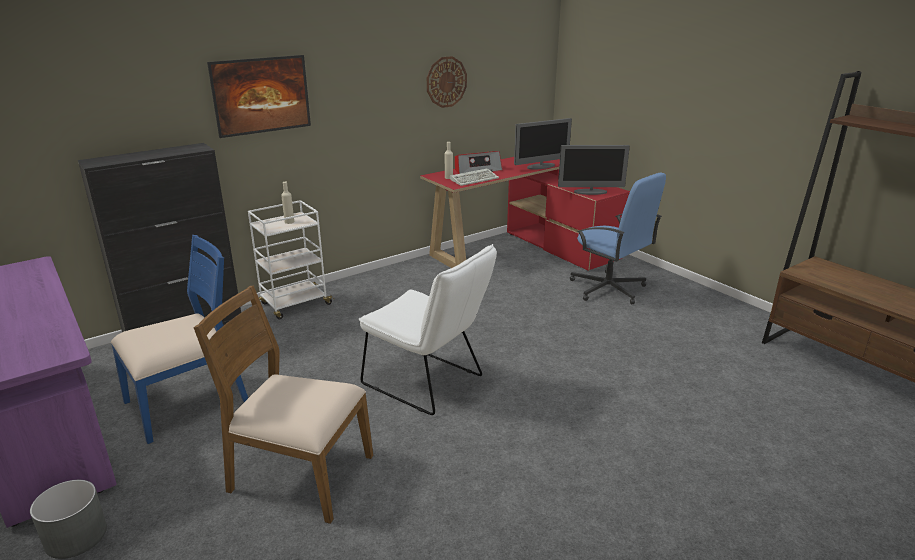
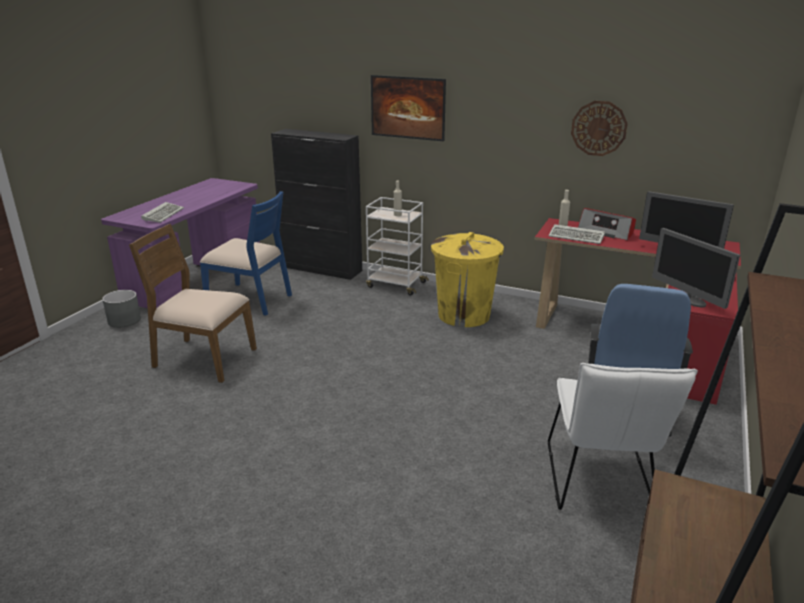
camera: 60 degrees right, 0 degrees up
(41, 338) = (163, 214): none -> keyboard
(299, 474) = (203, 358): brown chair -> brown chair turned 60 degrees counterclockwise
(403, 293) = (464, 315): none -> yellow trash can
(428, 383) = (341, 368): white chair -> white chair (600, 484)

